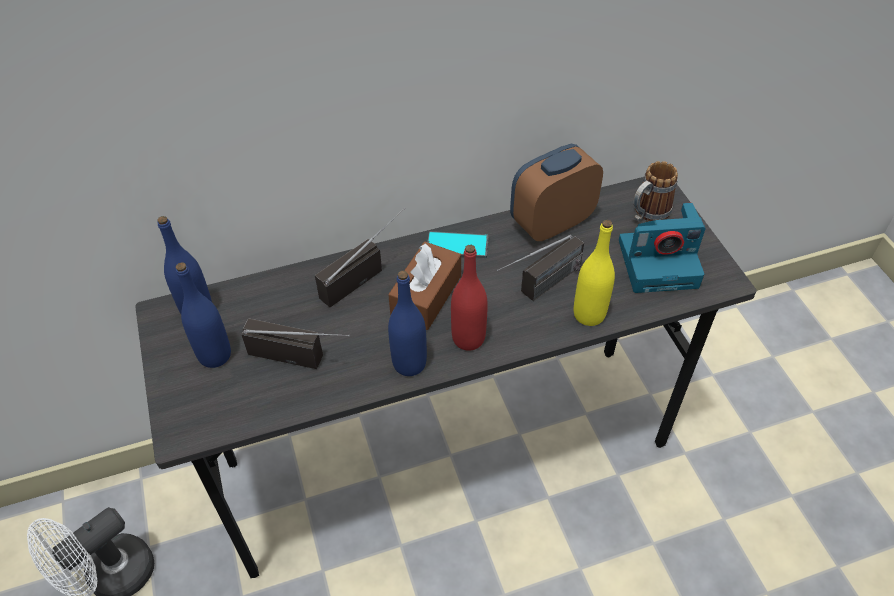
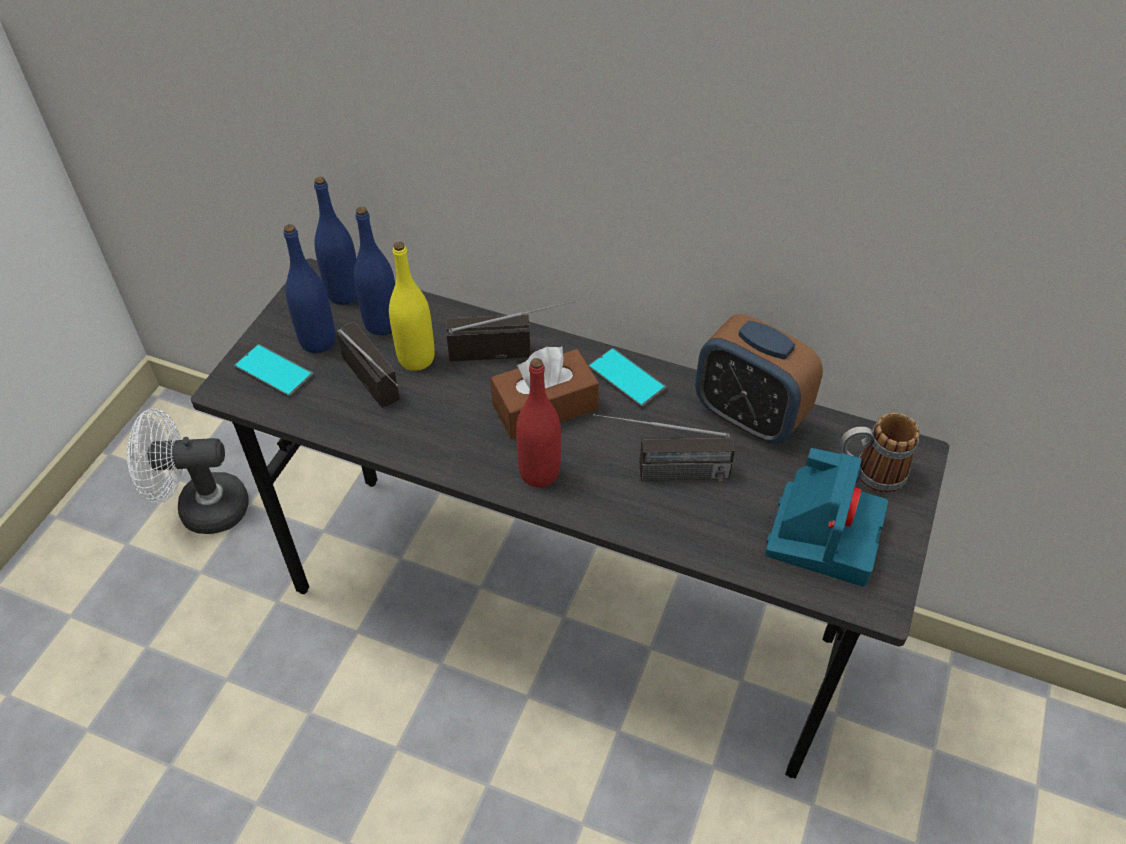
camera: 40 degrees right, 0 degrees up
(204, 398) = (274, 371): none -> phone
(409, 363) = (462, 458): blue bottle -> blue bottle (382, 324)
(551, 223) = (748, 416): alarm clock -> alarm clock turned 150 degrees counterclockwise
(589, 314) = (683, 532): yellow bottle -> yellow bottle (416, 358)
(659, 262) = (823, 532): camera -> camera turned 105 degrees counterclockwise

